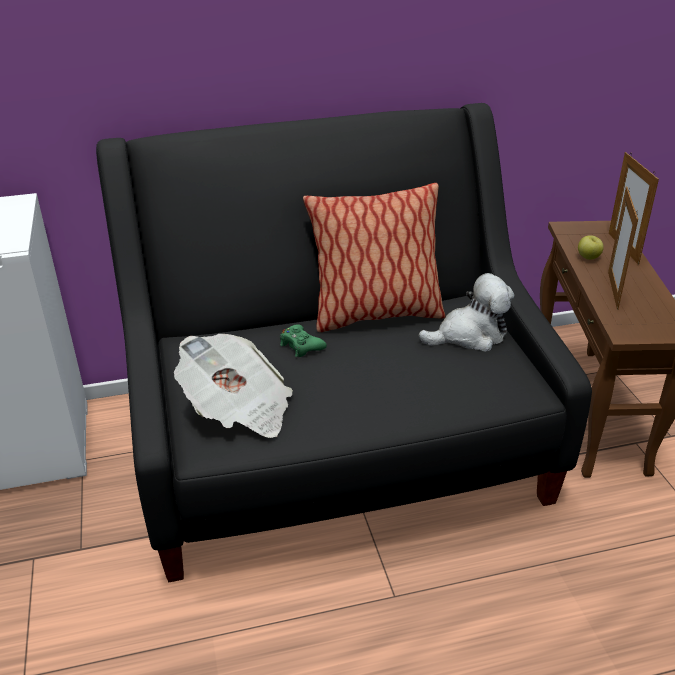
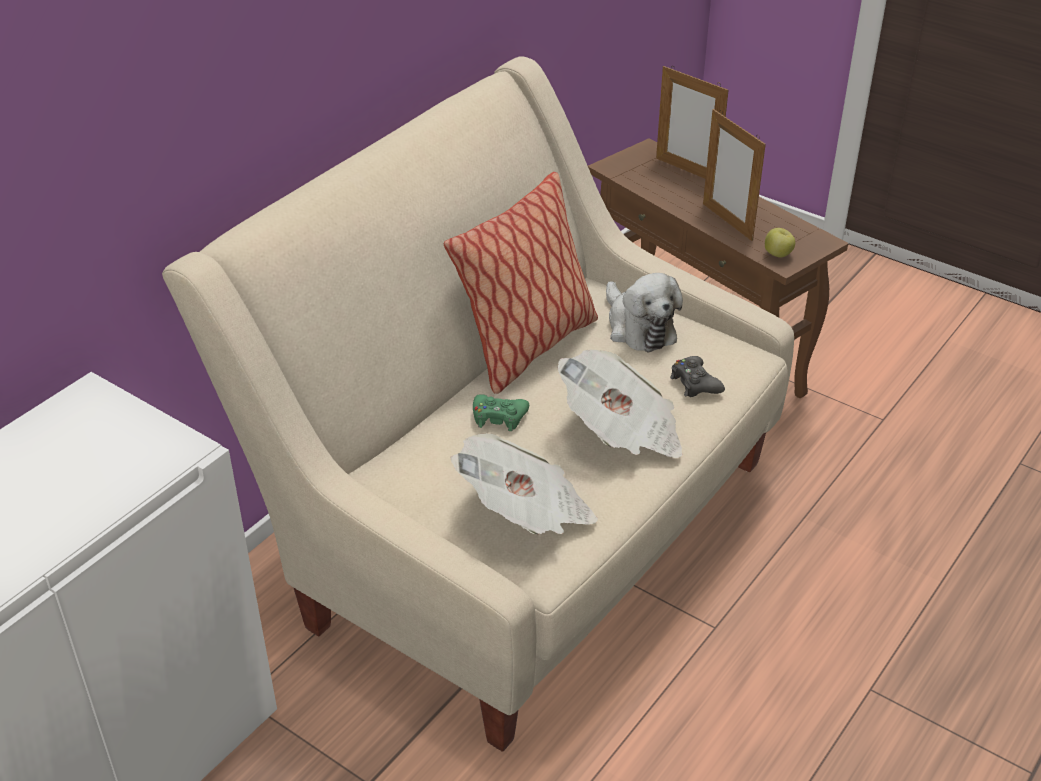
camera: 40 degrees left, 5 degrees up
(338, 453) = (518, 527): black sofa -> beige sofa
(367, 393) = (622, 432): none -> newspaper
(462, 388) = (695, 383): none -> black game controller
(470, 335) = (638, 327): plush toy -> plush toy turned 120 degrees clockwise
(588, 258) = (669, 194): apple -> apple (778, 255)

